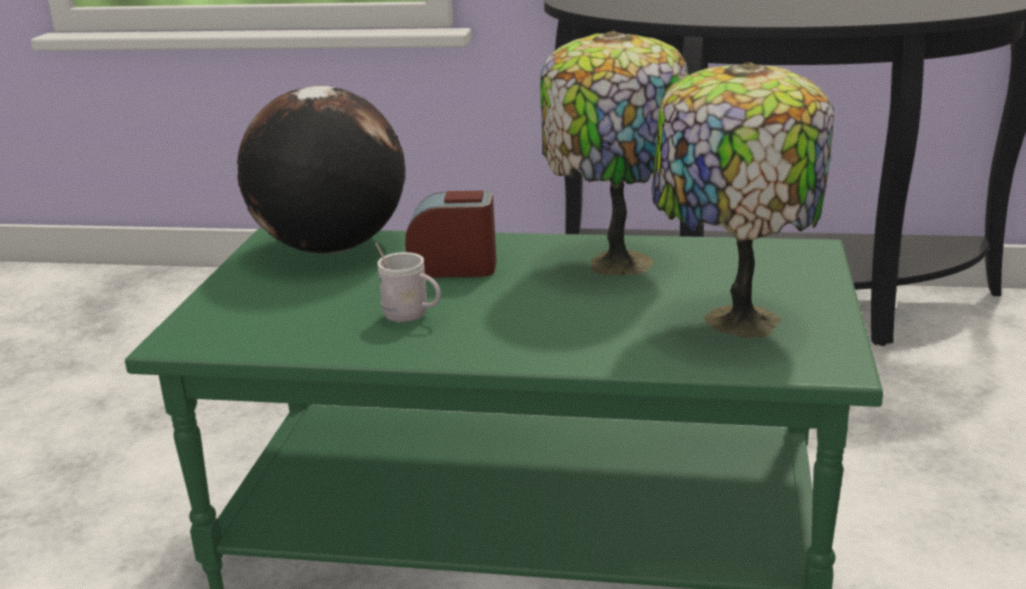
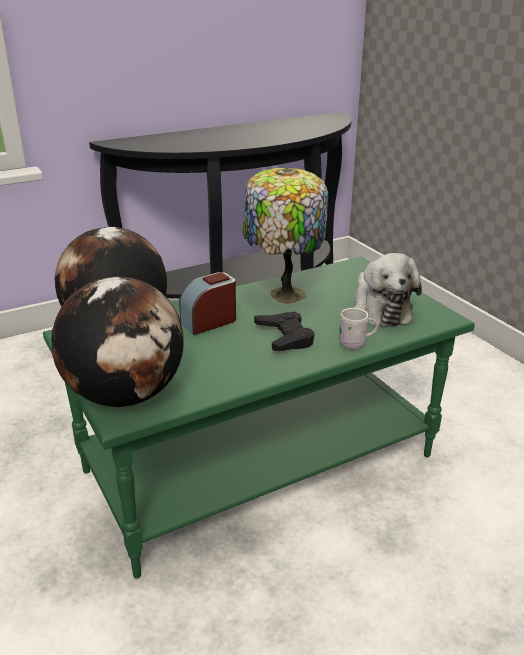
camera: 40 degrees left, 5 degrees up
(222, 319) = (126, 395): none -> globe
(412, 317) = (233, 356): white mug -> white mug (356, 344)
(520, 314) = (285, 337): none -> black game controller
(735, 320) = (380, 309): table lamp -> plush toy

